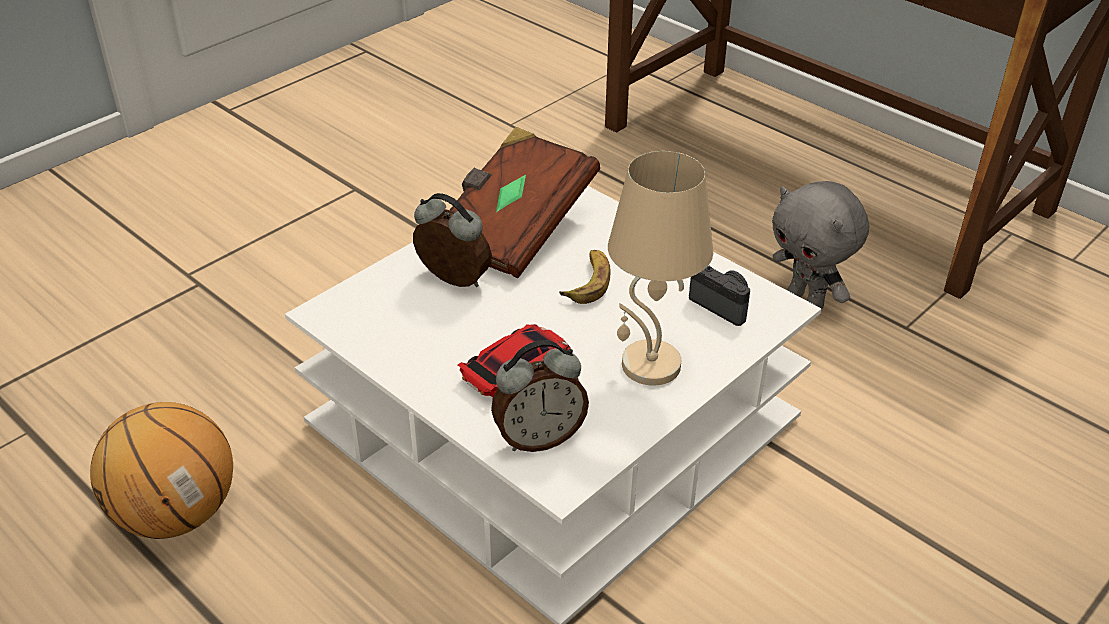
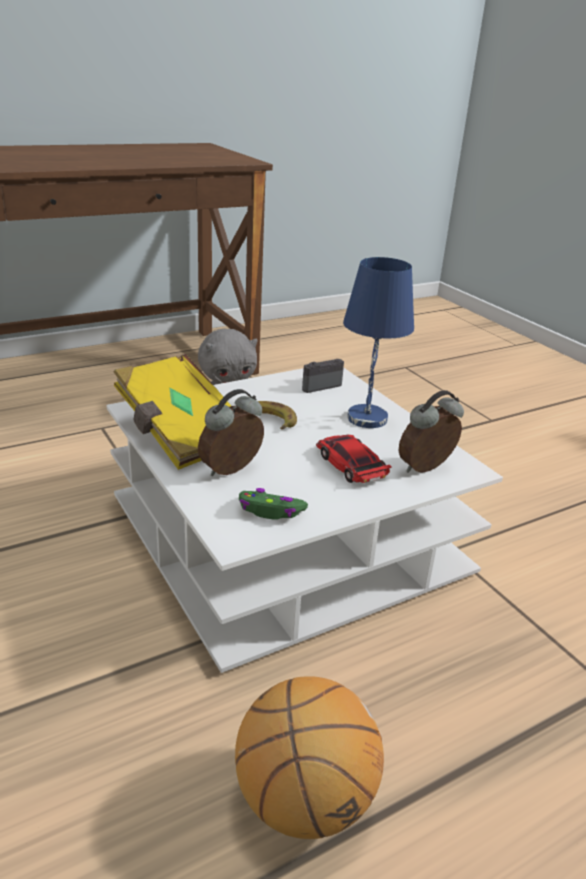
camera: 75 degrees left, 10 degrees down
(386, 324) = (271, 511): none -> green game controller
(514, 228) = (180, 433): brown book -> yellow book
(539, 438) = (426, 469): alarm clock -> alarm clock turned 120 degrees counterclockwise
(649, 366) = (367, 419): beige table lamp -> blue table lamp

